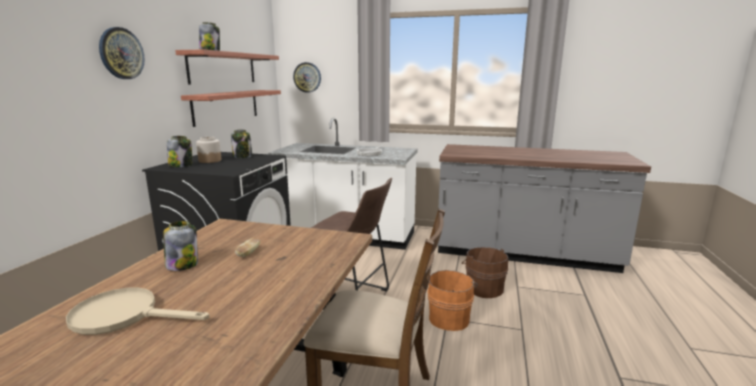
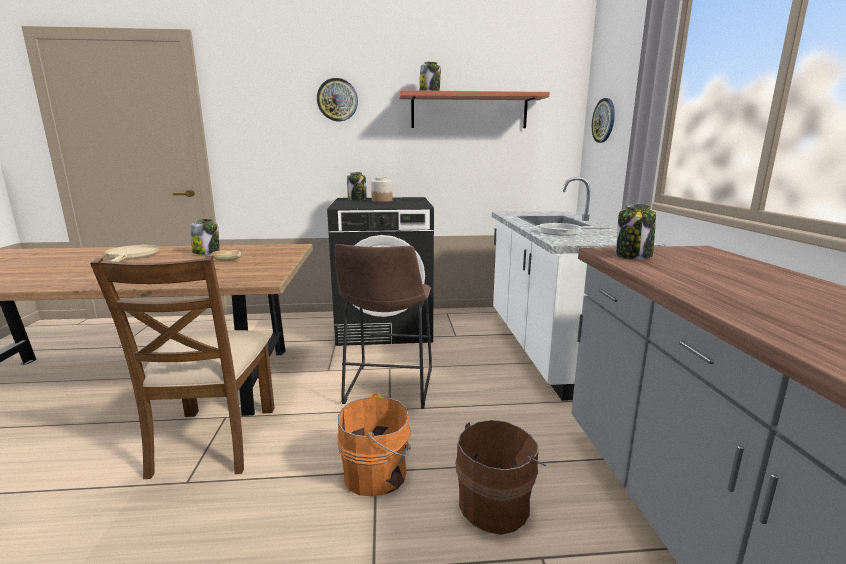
camera: 70 degrees right, 0 degrees up
(226, 106) = (467, 154): shelf -> none
(243, 156) = (410, 202): jar -> jar (633, 256)

